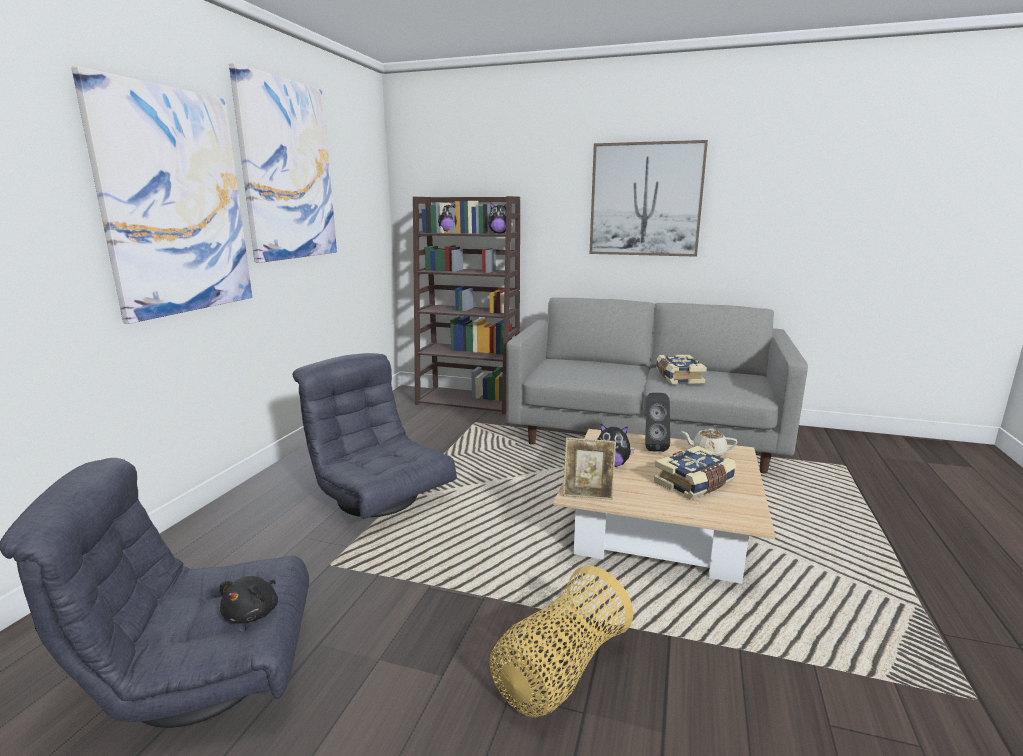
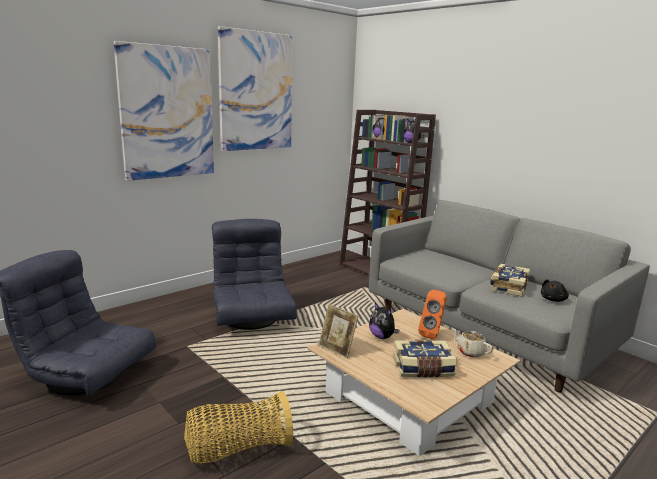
camera: 30 degrees right, 0 degrees up
(253, 613) = (101, 349): black plush toy -> black plush toy (553, 300)
(645, 200) = (533, 125): picture -> none
(653, 447) = (432, 334): black speaker -> orange speaker

